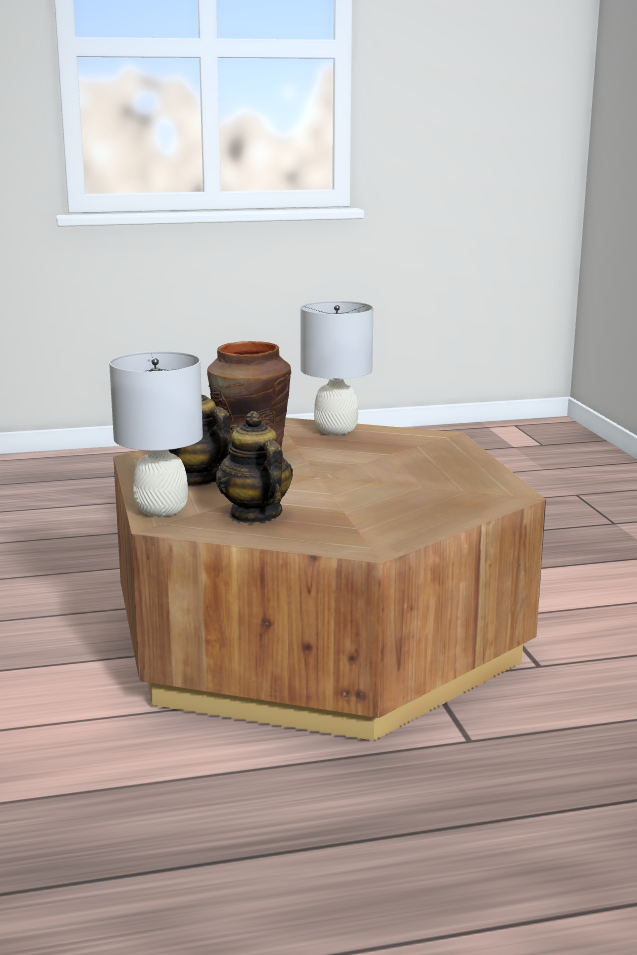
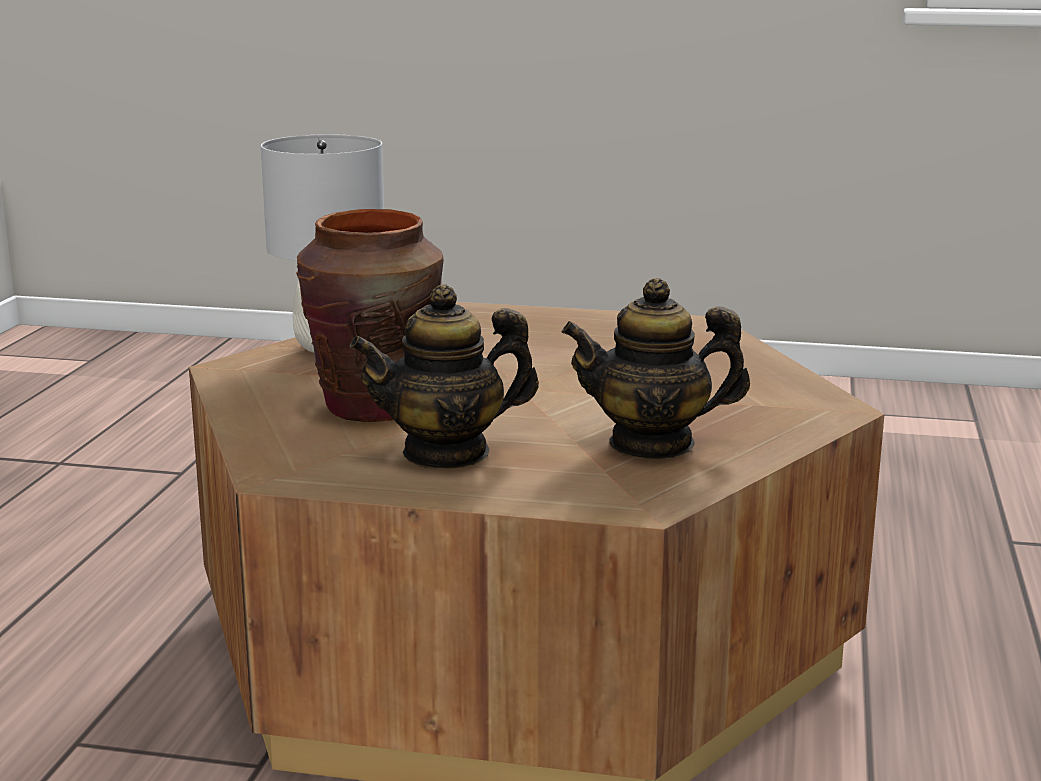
camera: 65 degrees left, 0 degrees up
(163, 510) = (578, 494): grey table lamp -> none

